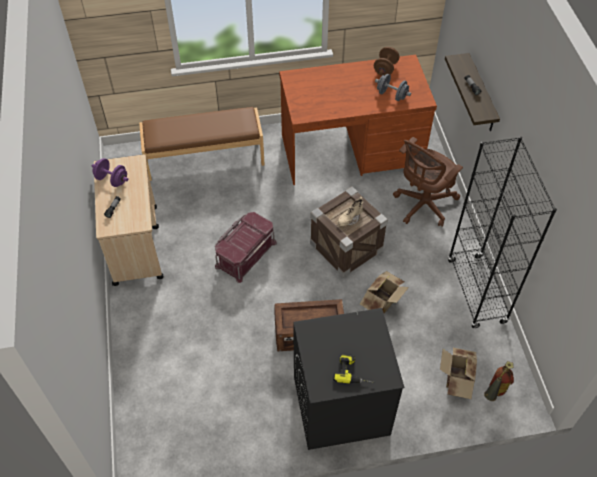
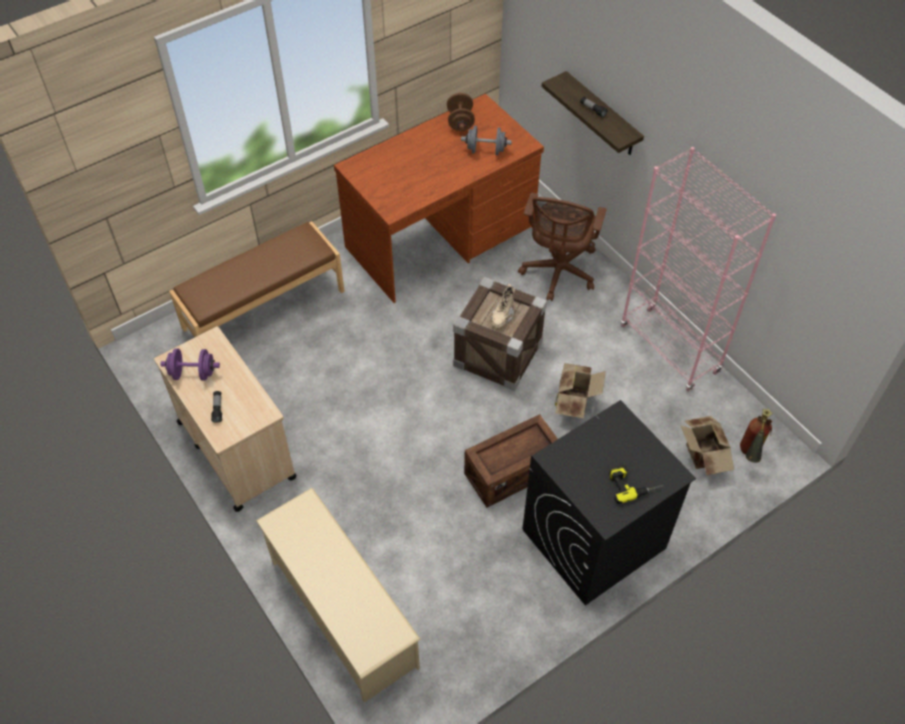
camera: 25 degrees left, 0 degrees up
(142, 381) = (342, 613): none -> beige shoe rack
(245, 254) = (382, 407): red storage box -> none
(476, 291) = (669, 349): black bookcase -> pink bookcase

